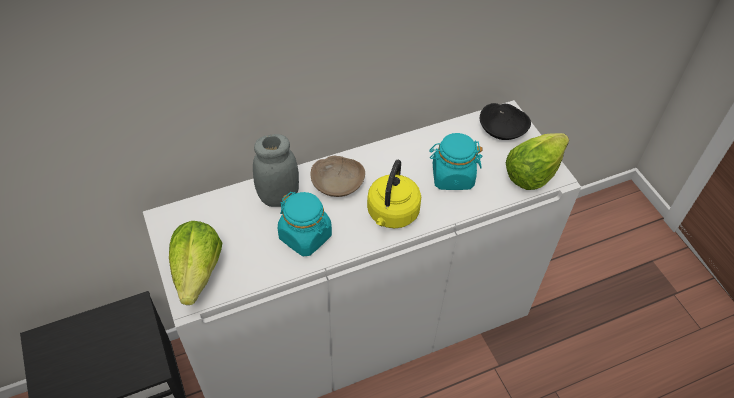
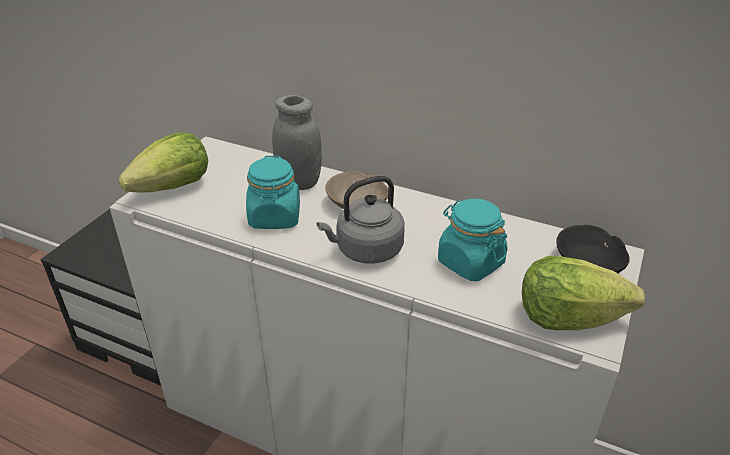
camera: 50 degrees right, 15 degrees down
(392, 214) = (366, 250): yellow kettle -> grey kettle

